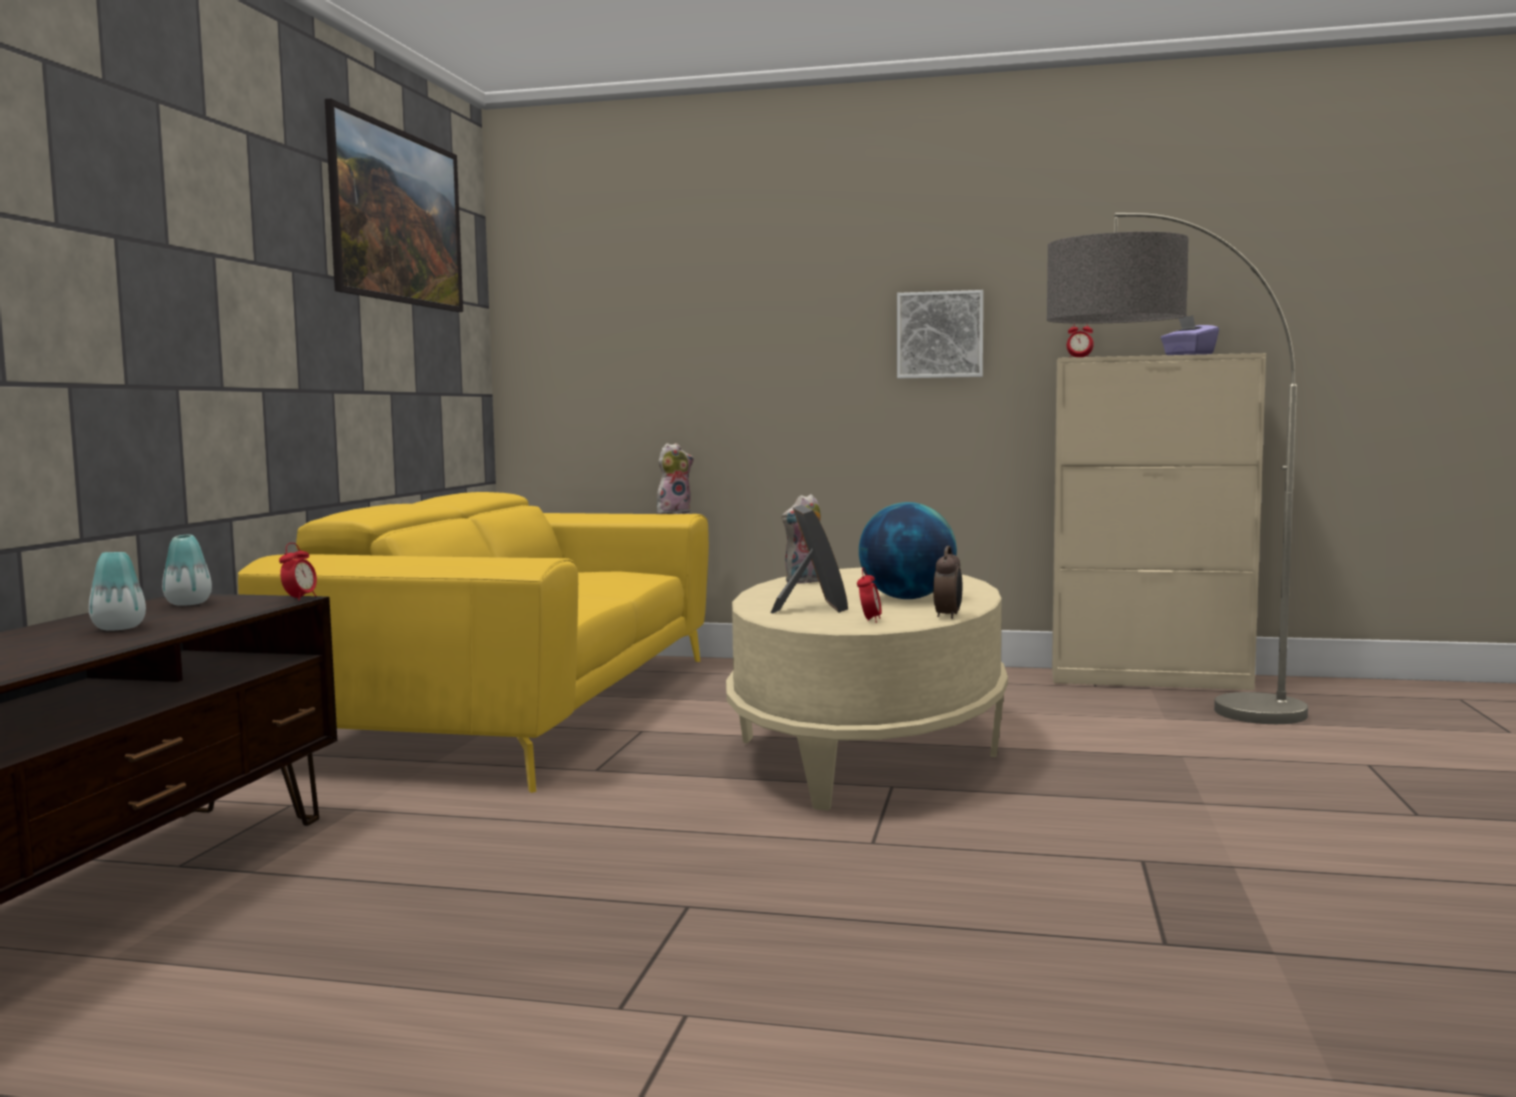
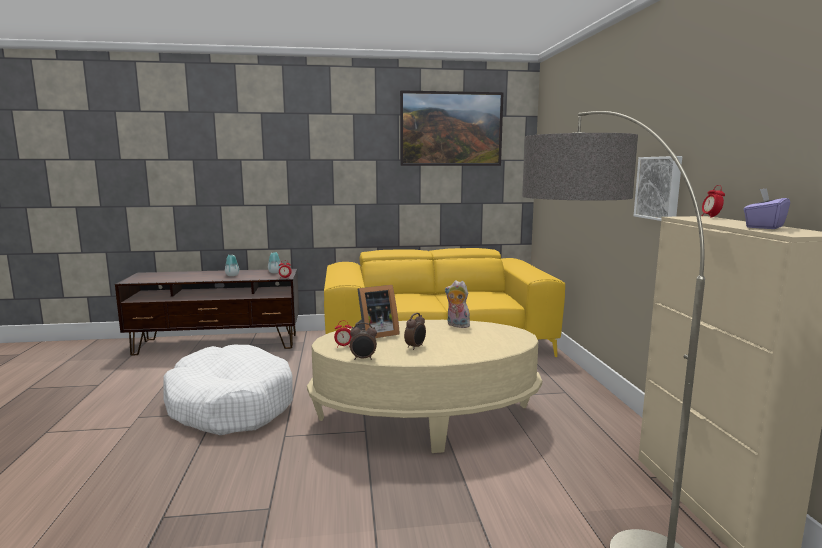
camera: 70 degrees right, 5 degrees up
(656, 890) = (230, 405): none -> white dog bed
(674, 513) = (547, 275): plush toy -> none
(907, 598) = (415, 347): globe -> alarm clock

